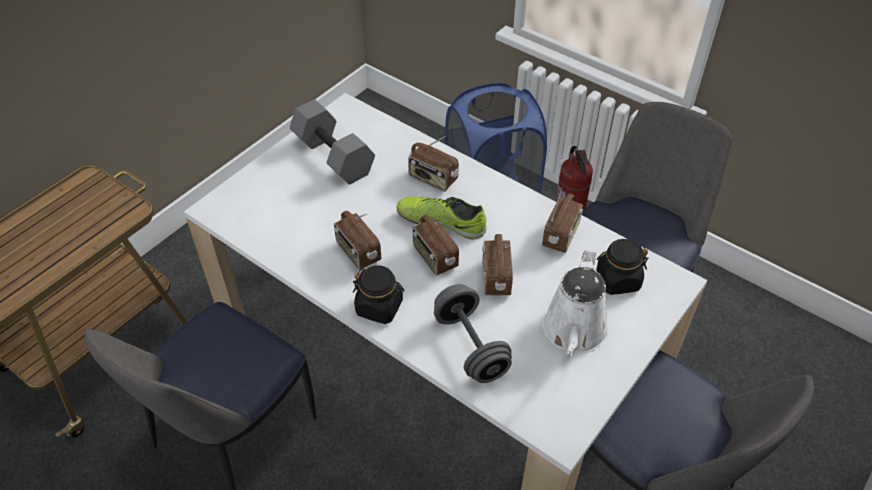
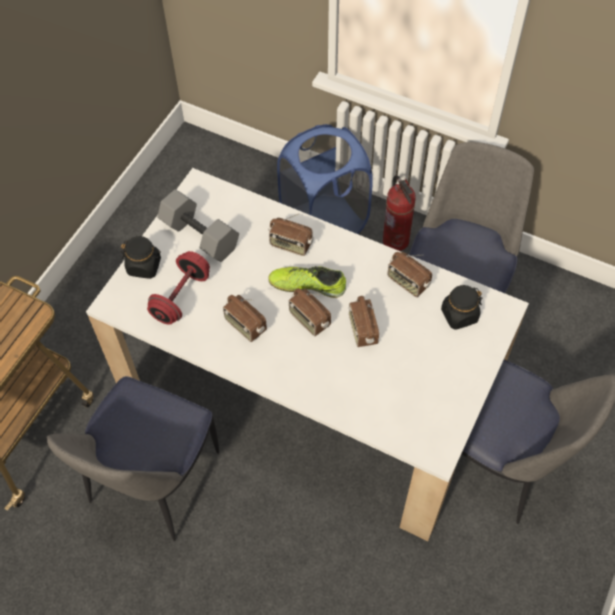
camera: 10 degrees left, 10 degrees up
(293, 213) = (181, 297): none -> red dumbbell
(379, 307) = (275, 372): black jar -> black jar (144, 266)
(471, 346) = (355, 393): grey dumbbell -> none
(561, 236) = (407, 282): radio -> radio turned 120 degrees clockwise
(574, 332) = (432, 367): white watering can -> none

